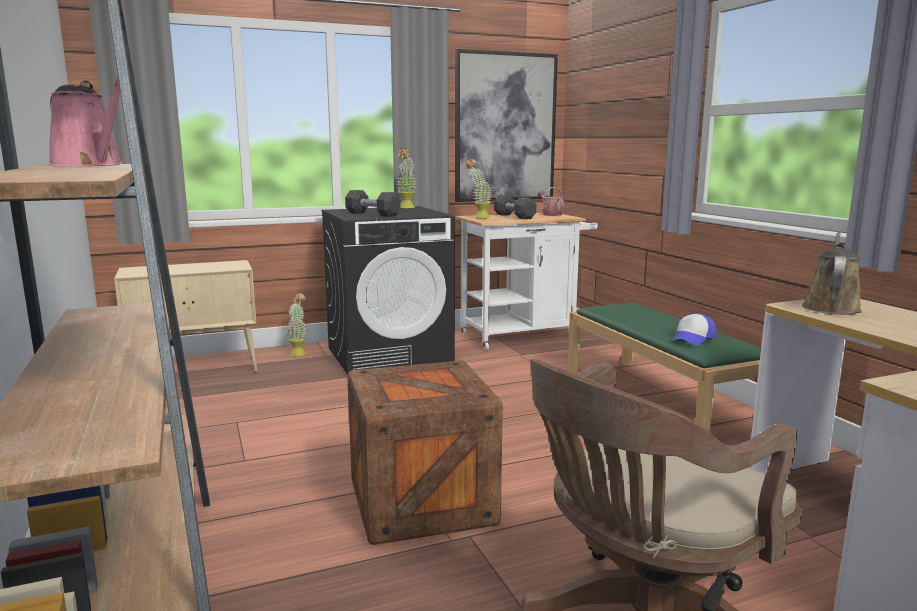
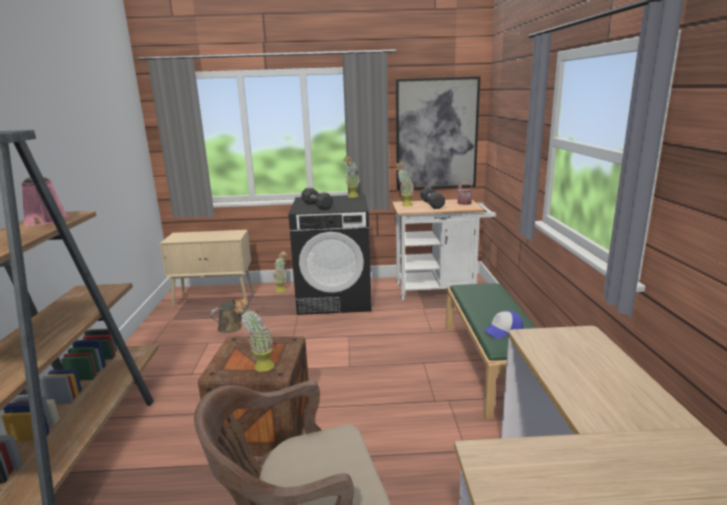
camera: 20 degrees right, 5 degrees up
(441, 392) = (259, 366): none -> potted plant
(830, 307) = (558, 342): brown watering can -> brown watering can (232, 326)

